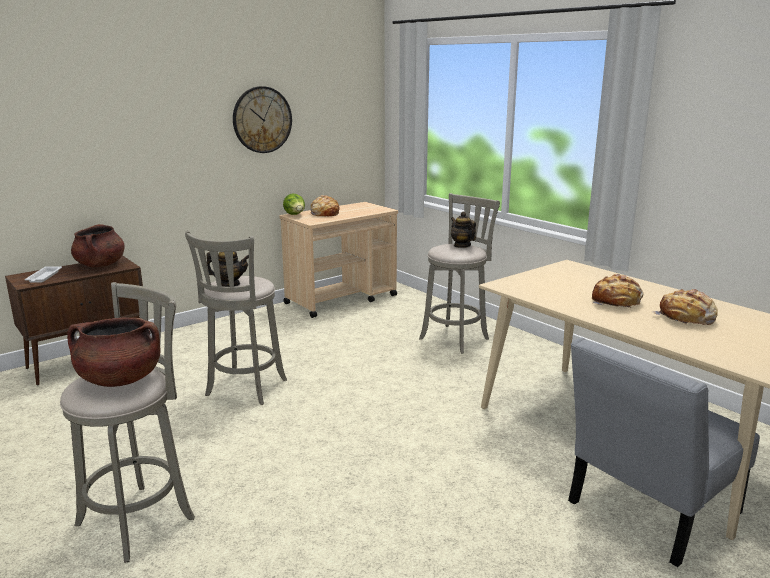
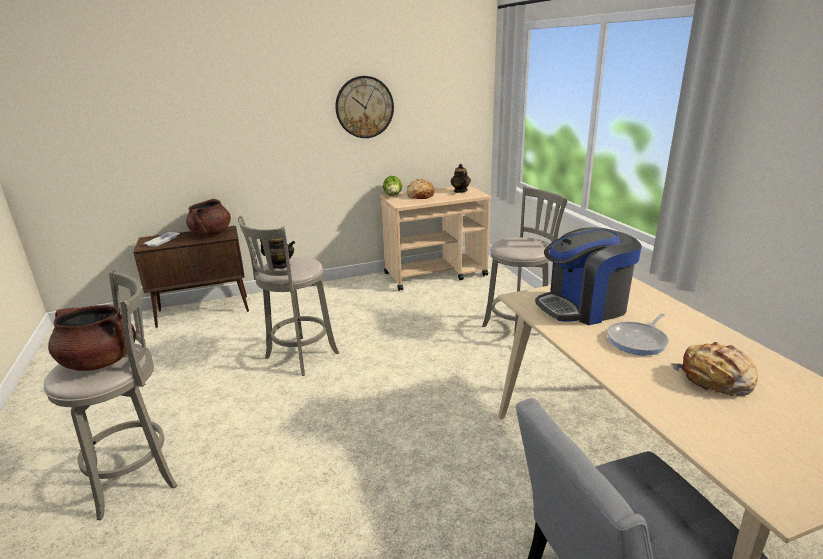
camera: 20 degrees right, 5 degrees up
(462, 245) = (528, 241): teapot -> teapot (460, 191)
(557, 285) = (583, 307): none -> coffee machine
(616, 302) = (638, 340): bread -> frying pan

